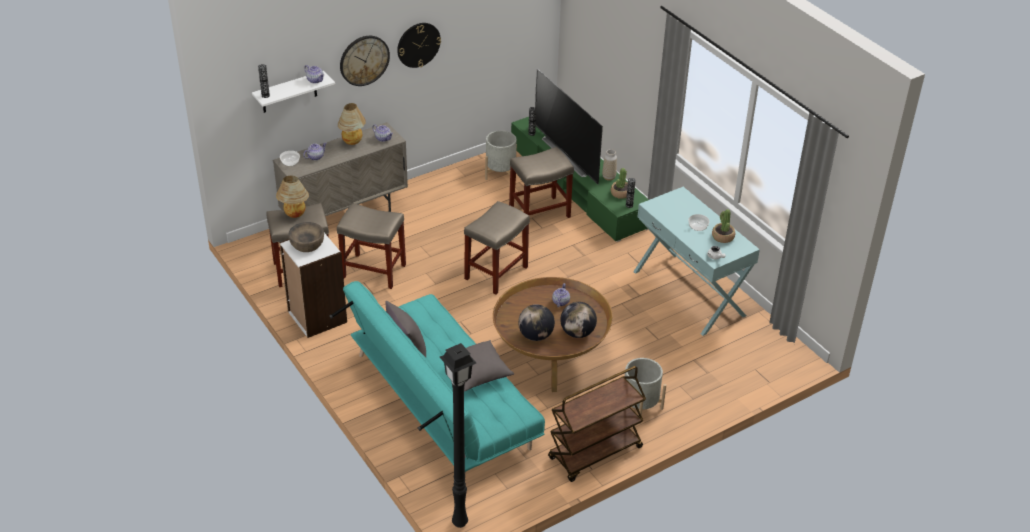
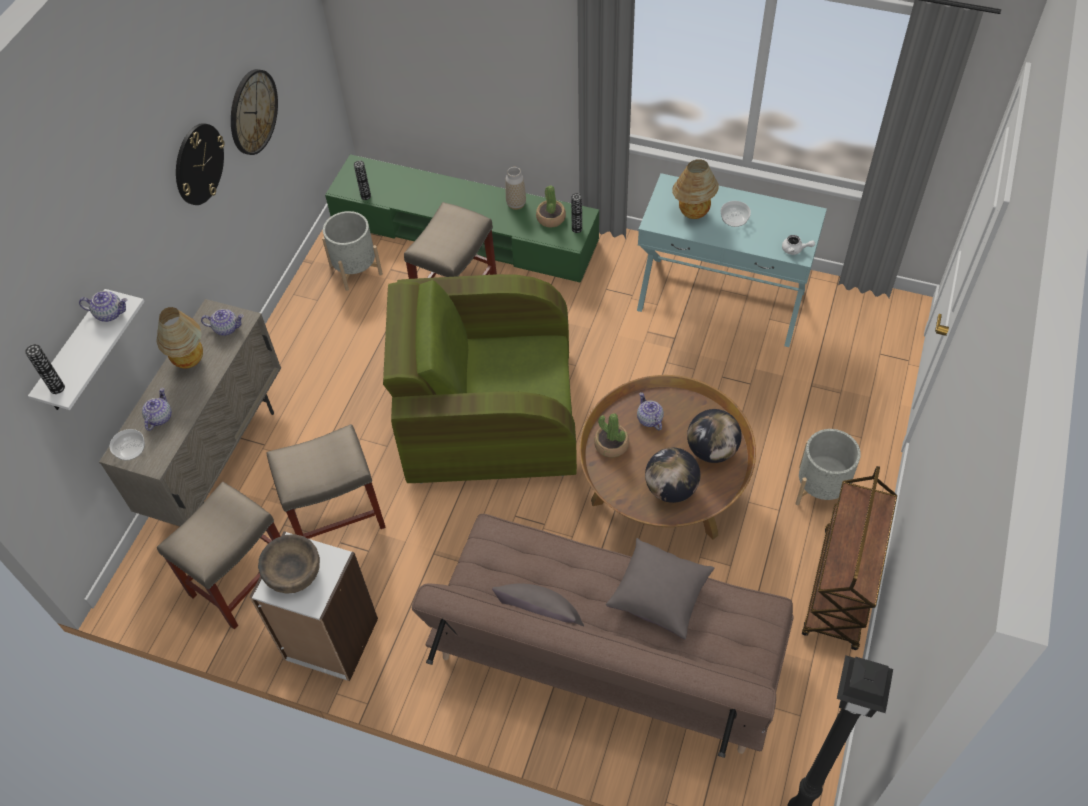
camera: 35 degrees left, 15 degrees up
(294, 215) = (206, 527): table lamp -> table lamp (692, 214)
(364, 60) = (146, 234): wall clock -> wall clock (252, 112)
(441, 402) = (608, 650): turquoise sofa -> brown sofa
(496, 272) = (488, 414): beige stool -> green armchair
(569, 154) = (440, 199): television -> none
(722, 237) = (773, 216): potted plant -> potted plant (611, 444)

